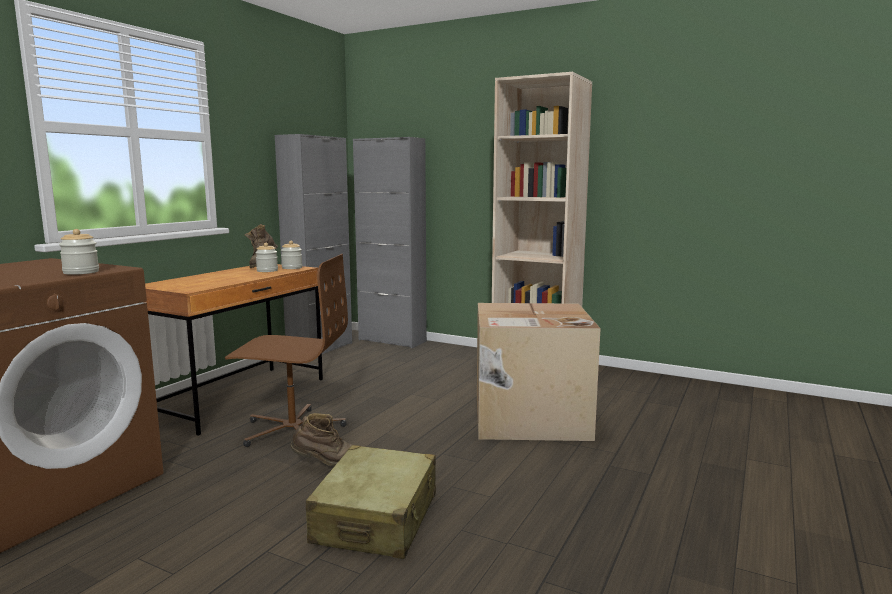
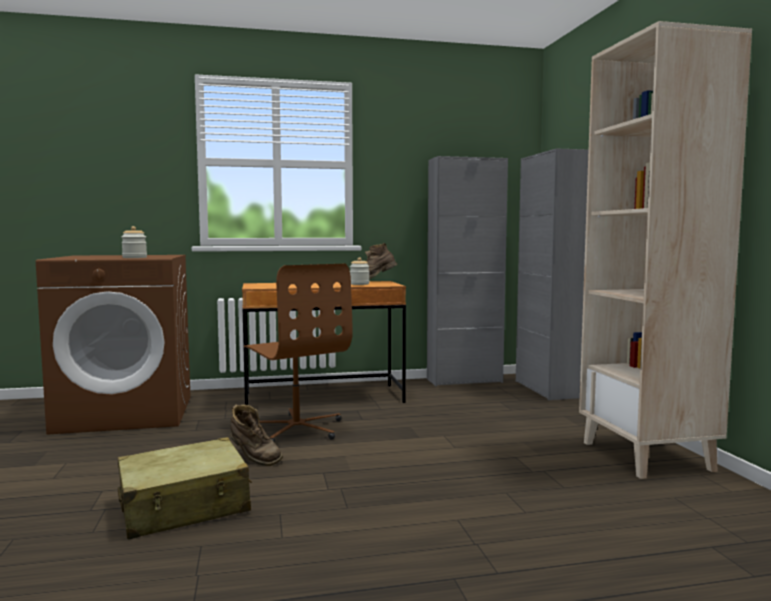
camera: 50 degrees right, 5 degrees down
(292, 268) = (385, 284): jar -> none
(528, 418) = (495, 497): cardboard box -> none

